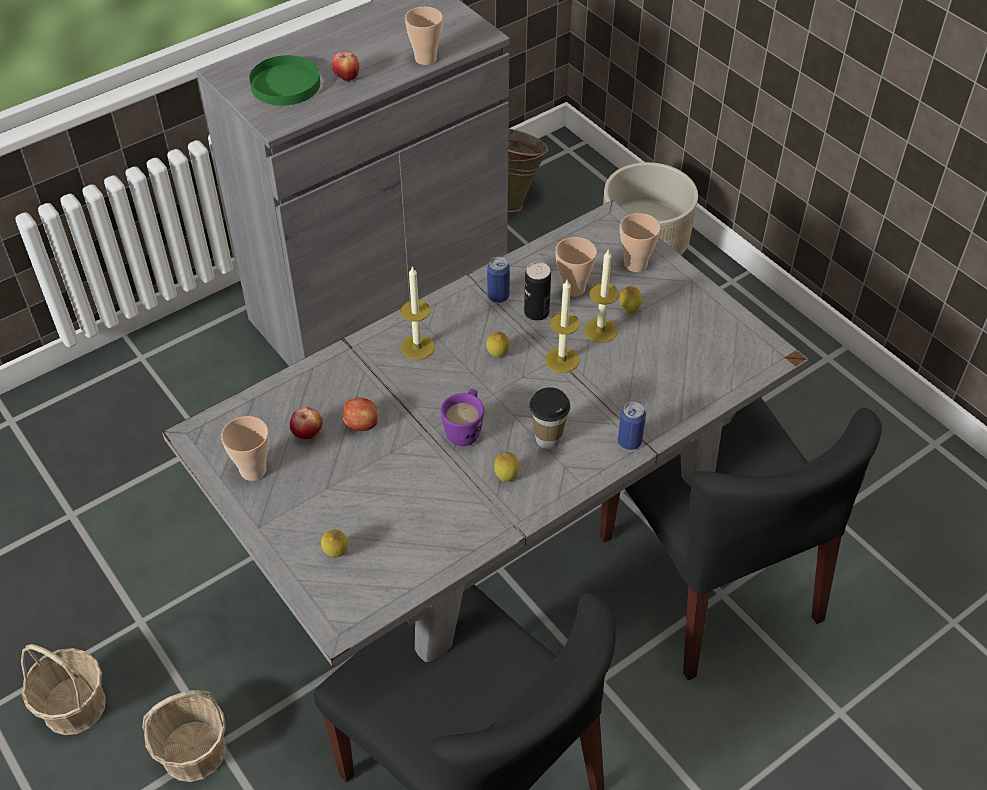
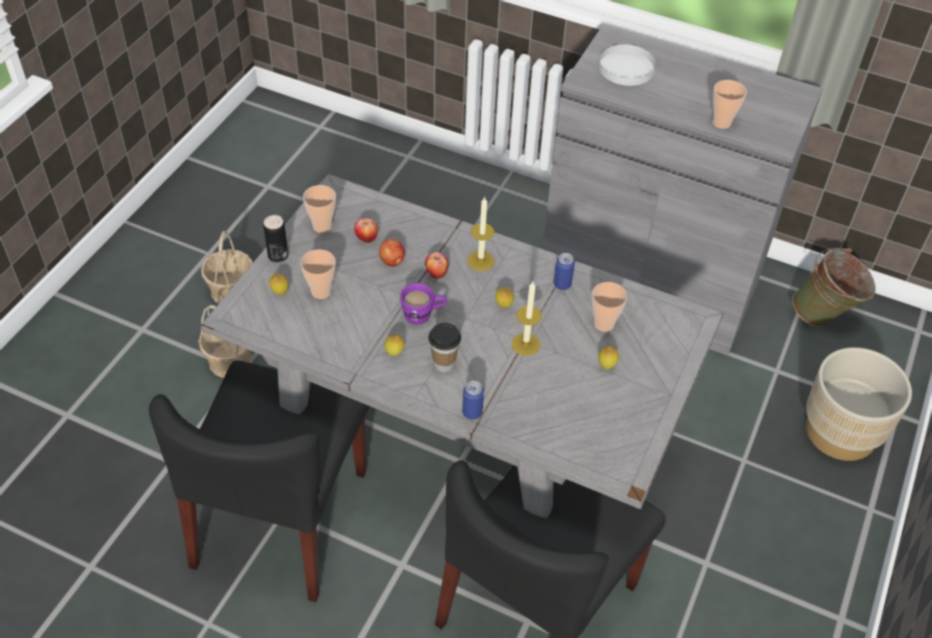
camera: 60 degrees right, 0 degrees up
(285, 85) = (626, 68): green plate -> white plate
(346, 78) = (660, 93): apple -> apple (436, 274)
(536, 312) = (562, 312): can -> can (278, 255)
(600, 330) = (572, 356): candle -> none
(635, 264) = (660, 352): cup -> cup (321, 292)

